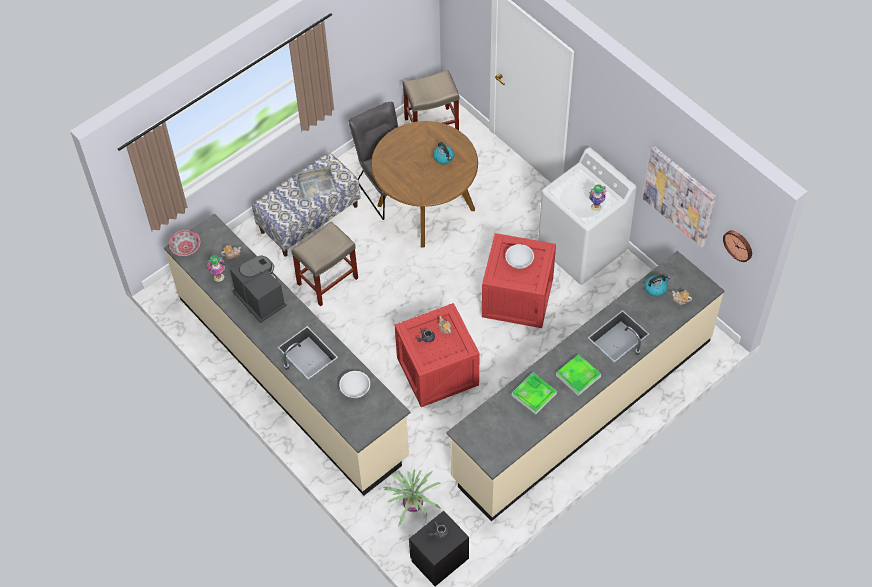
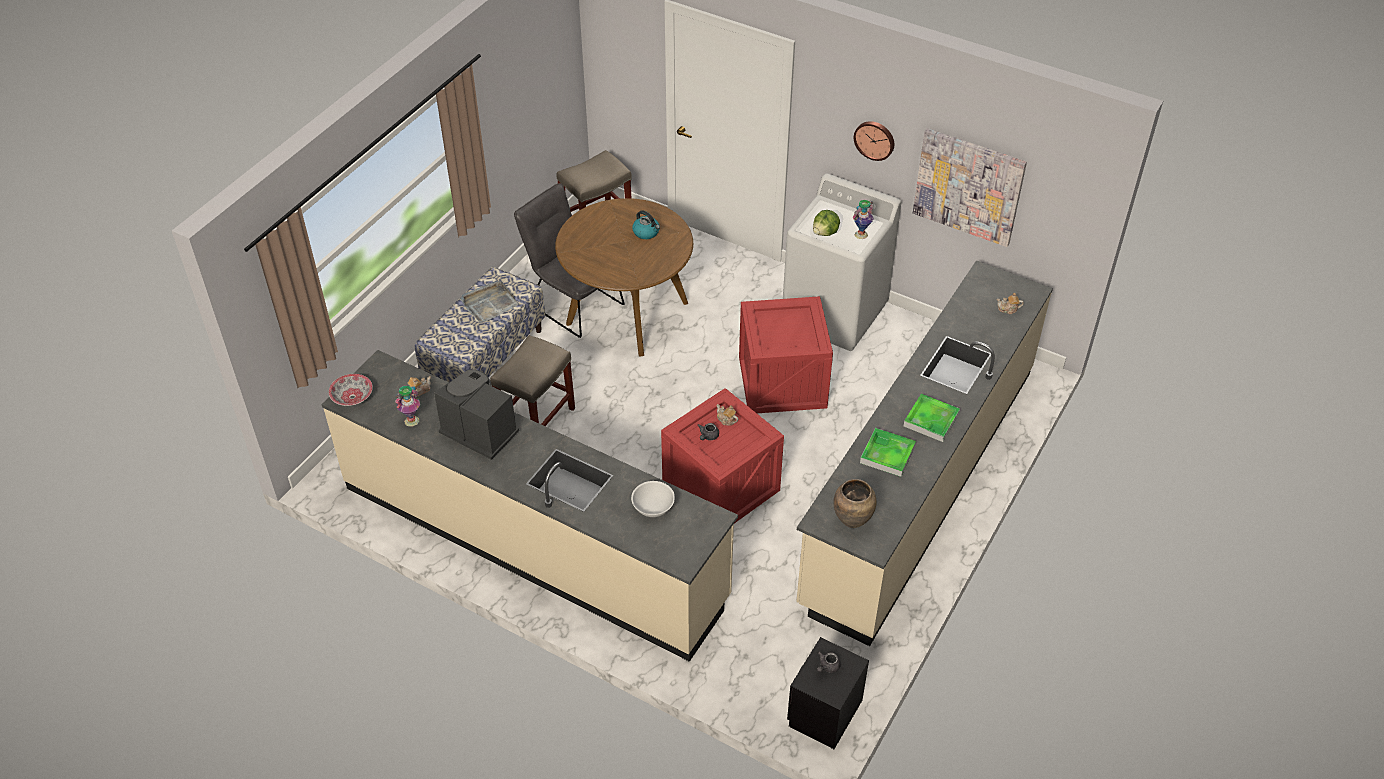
camera: 20 degrees left, 10 degrees down
(412, 506) = (759, 656): potted plant -> none
(487, 438) = (853, 520): none -> brown vase
(519, 261) = (784, 325): white bowl -> none
(569, 198) = (825, 233): none -> lettuce
(655, 288) = (973, 304): kettle -> none
(739, 245) = (1064, 219): wall clock -> wall clock (875, 139)

